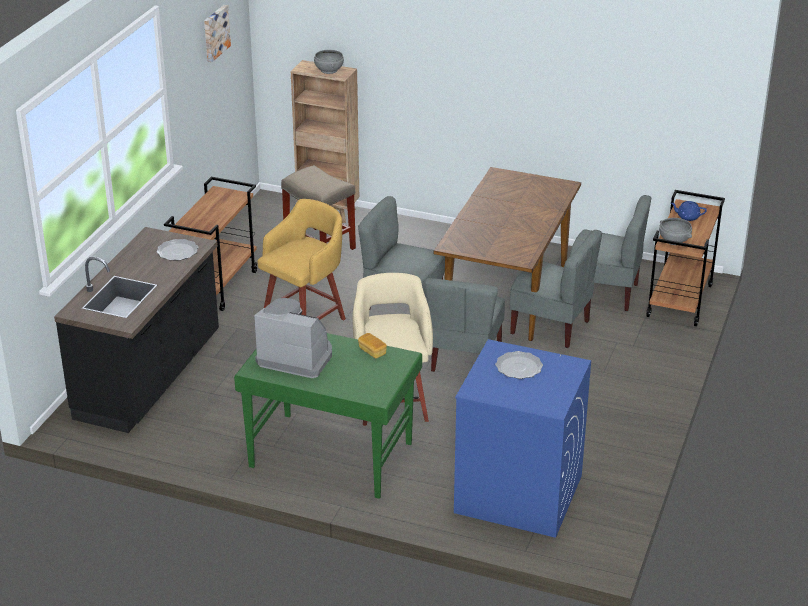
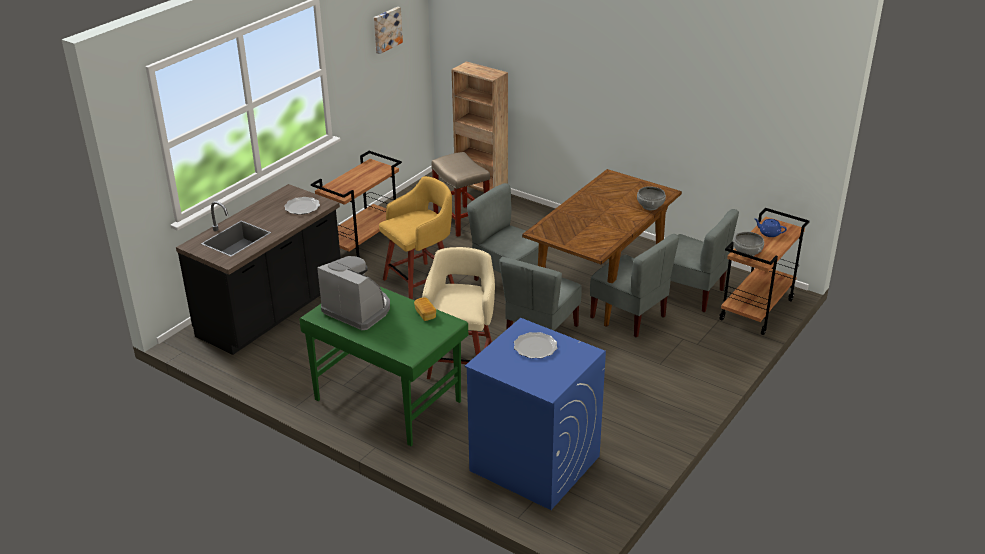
camera: 15 degrees right, 0 degrees up
(328, 70) = (483, 71): grey bowl -> grey bowl (649, 206)

